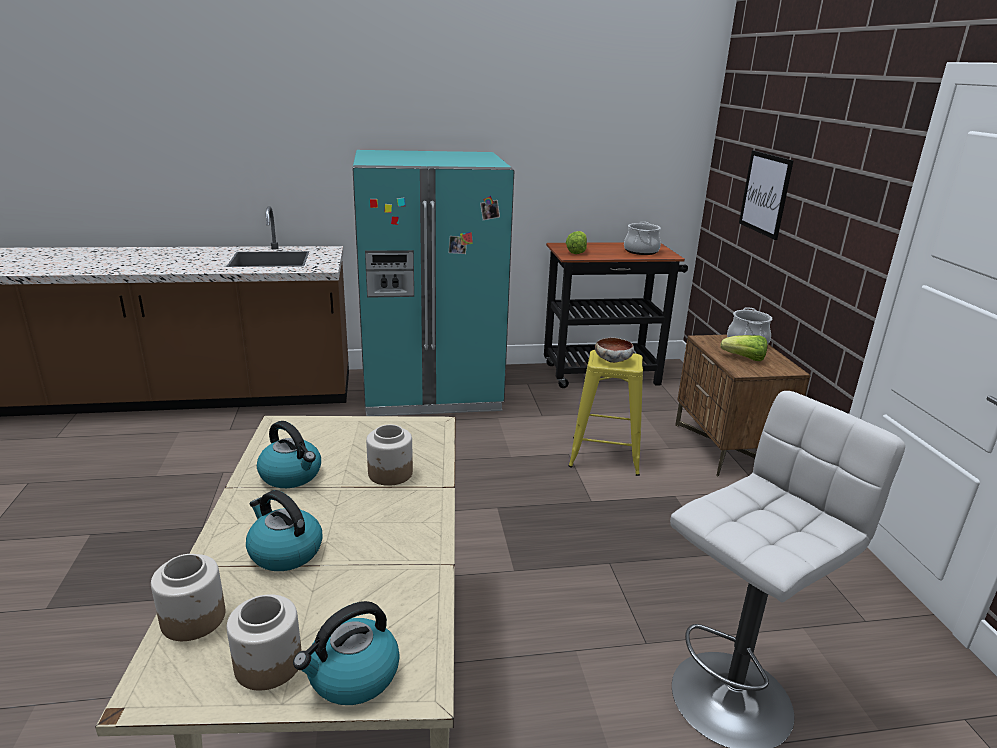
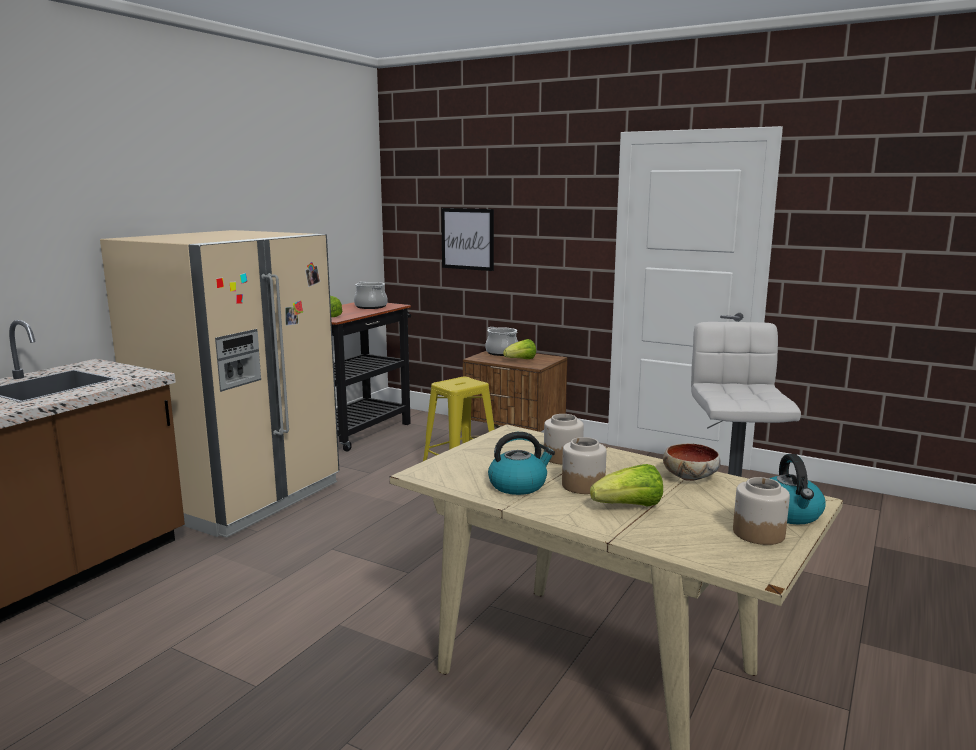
camera: 50 degrees left, 10 degrees down
(194, 618) = (684, 547): jar -> jar (582, 485)
(284, 552) = (629, 507): kettle -> lettuce
(431, 391) = (242, 497): turquoise fridge -> beige fridge
(613, 360) = (460, 383): bowl -> bowl (690, 477)

